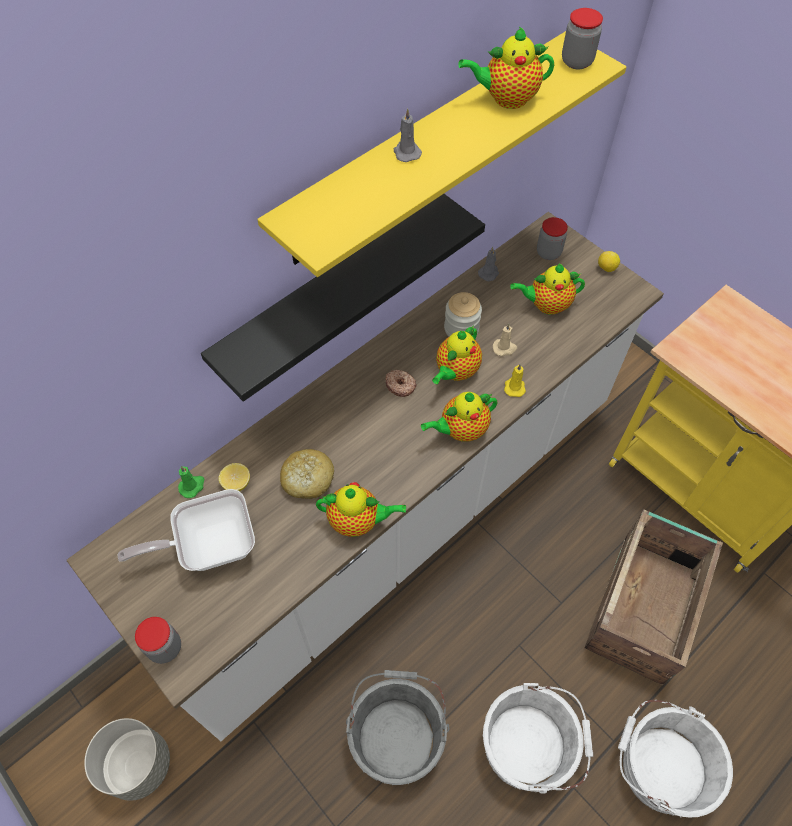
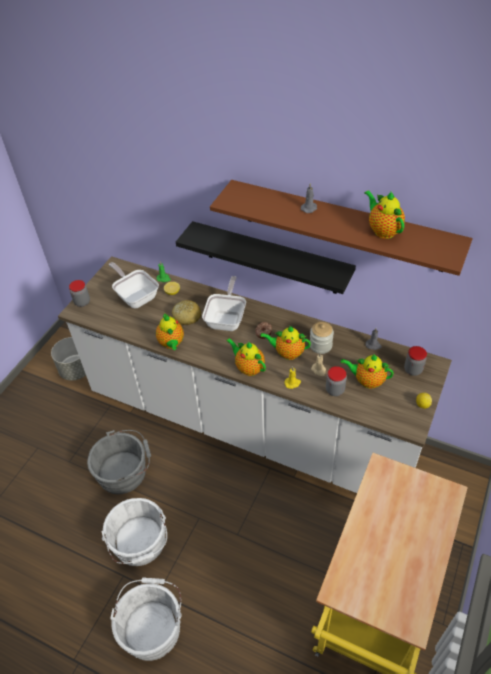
camera: 70 degrees right, 10 degrees down
(345, 423) = (227, 319): none -> frying pan
(424, 148) = (342, 226): yellow shelf -> brown shelf
(546, 305) = (367, 381): teapot -> teapot turned 45 degrees counterclockwise
(577, 62) = (443, 249): jar -> jar (335, 390)
(644, 606) = (257, 588): crate -> none

